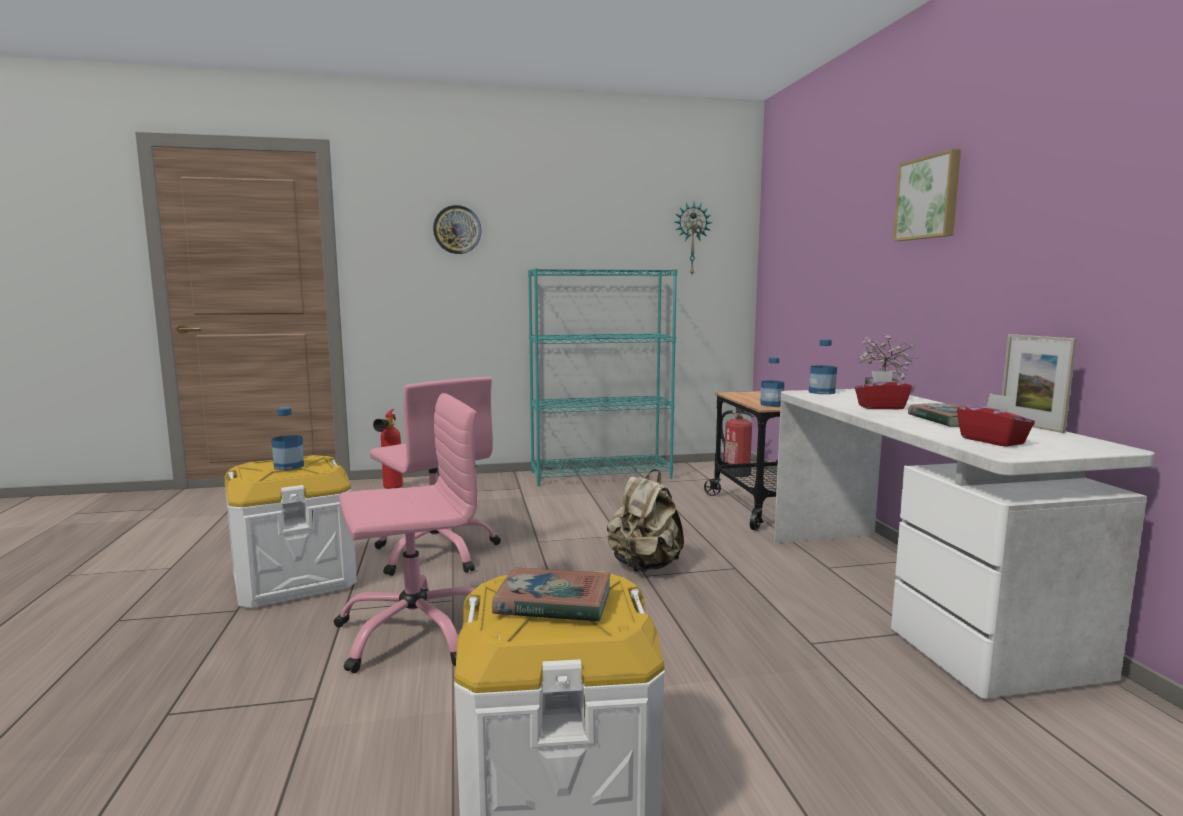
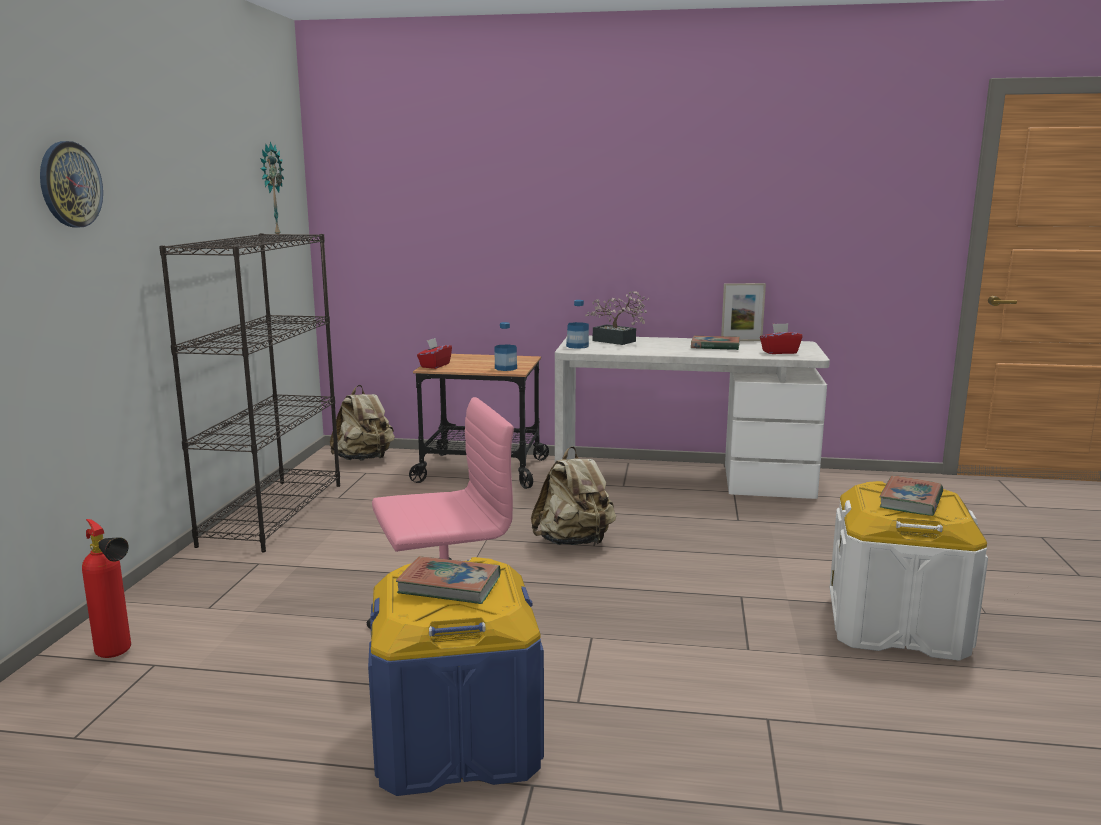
camera: 70 degrees left, 5 degrees up
(289, 466) = (449, 586): bottle -> book
(294, 579) = (456, 741): white storage box -> blue storage box
(415, 631) = (654, 661): pink office chair -> none
(601, 475) = (273, 513): turquoise bookcase -> black bookcase
(736, 473) = (364, 459): fire extinguisher -> beige backpack
(880, 407) = (657, 347): red tissue box -> red tissue box (434, 365)
(929, 198) = (607, 178): picture -> none

